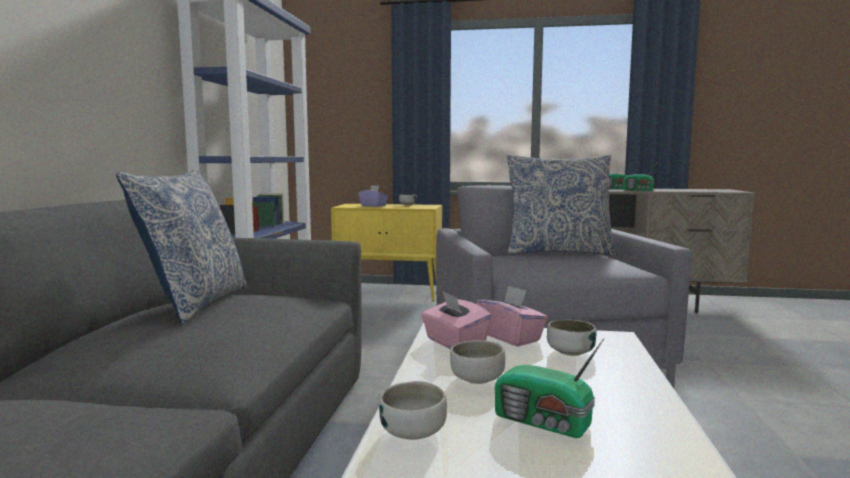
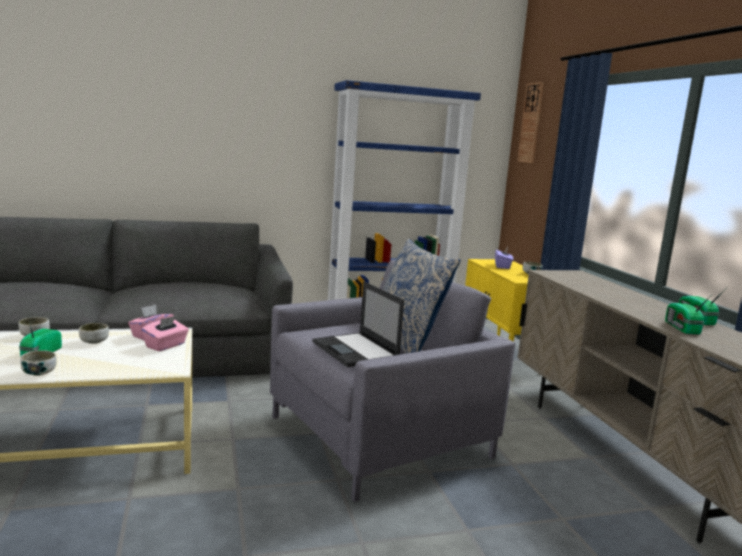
camera: 65 degrees right, 5 degrees up
(194, 304) = (204, 285): pillow -> none
(322, 66) = (531, 123): none -> wall clock
(570, 352) = (139, 358): bowl -> bowl (39, 373)
(585, 263) = (356, 350): none -> laptop

